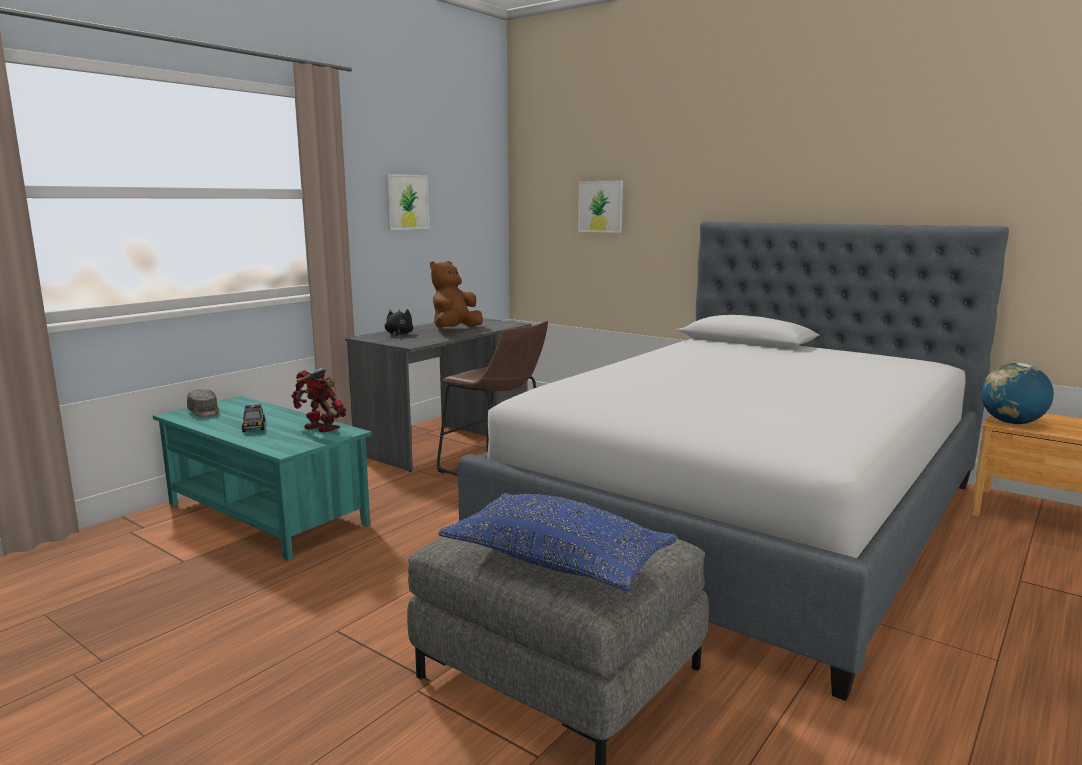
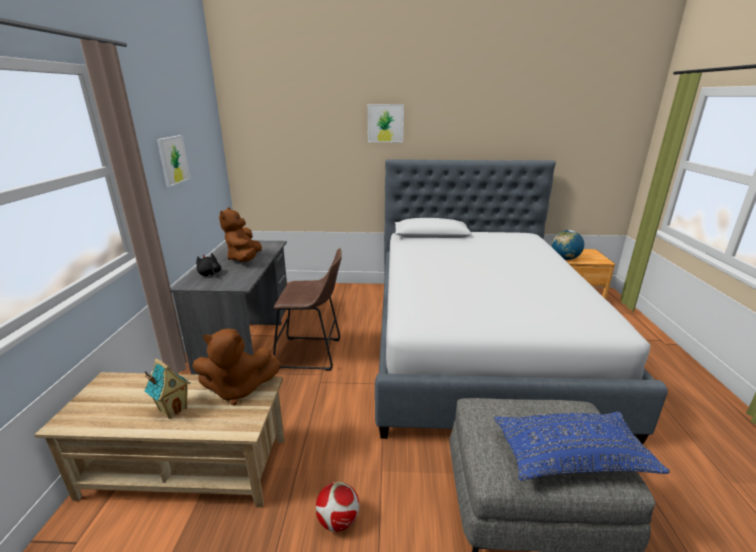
camera: 35 degrees left, 10 degrees up
(204, 412) = (93, 408): grey cap -> none
(254, 426) = (173, 409): toy car -> toy house
(265, 514) = (186, 468): turquoise coffee table -> beige coffee table
(320, 429) = (238, 389): toy robot -> brown plush toy
(336, 594) = (338, 521): none -> football
(600, 206) = (306, 149): picture -> picture (385, 123)

